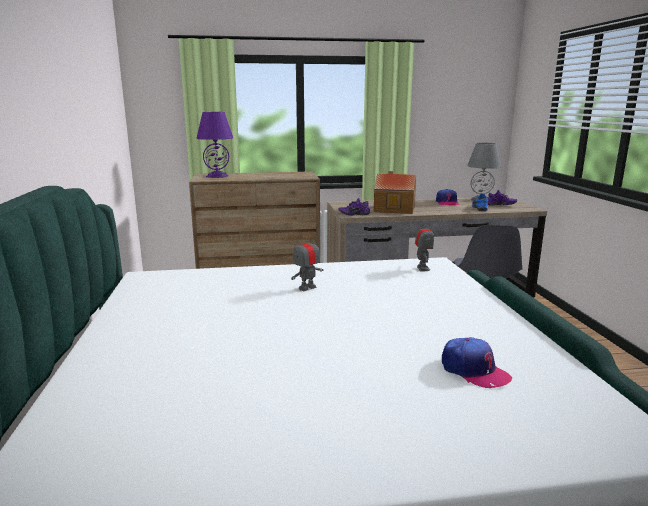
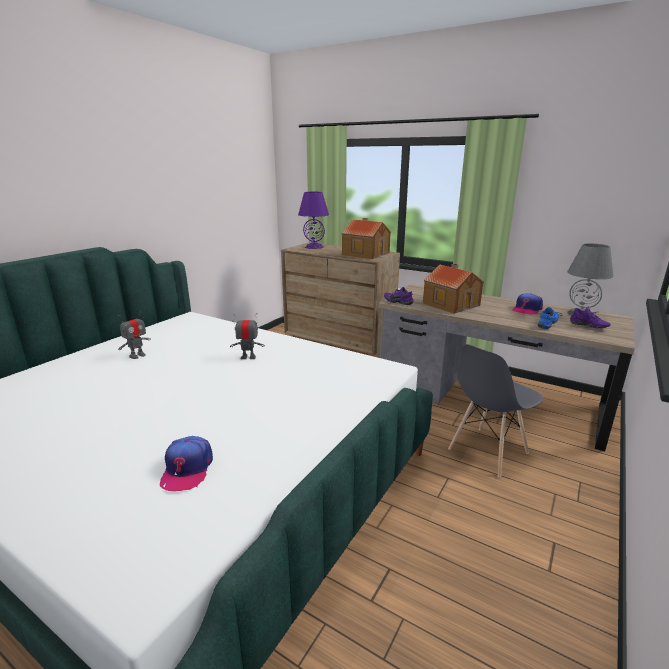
camera: 40 degrees right, 5 degrees up
(287, 175) = (365, 253): none -> toy house
(422, 268) = (366, 371): toy robot -> toy robot (137, 355)

